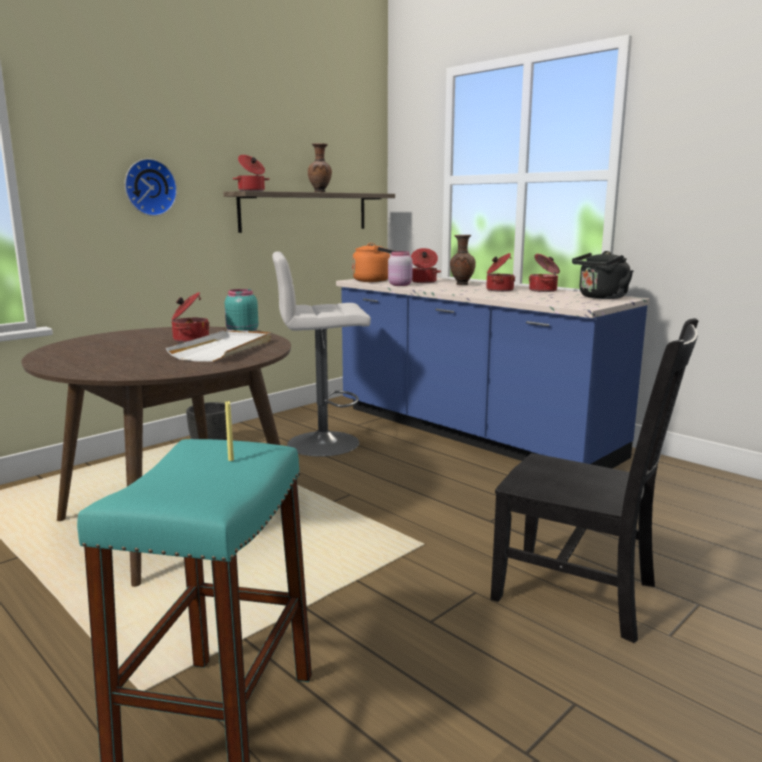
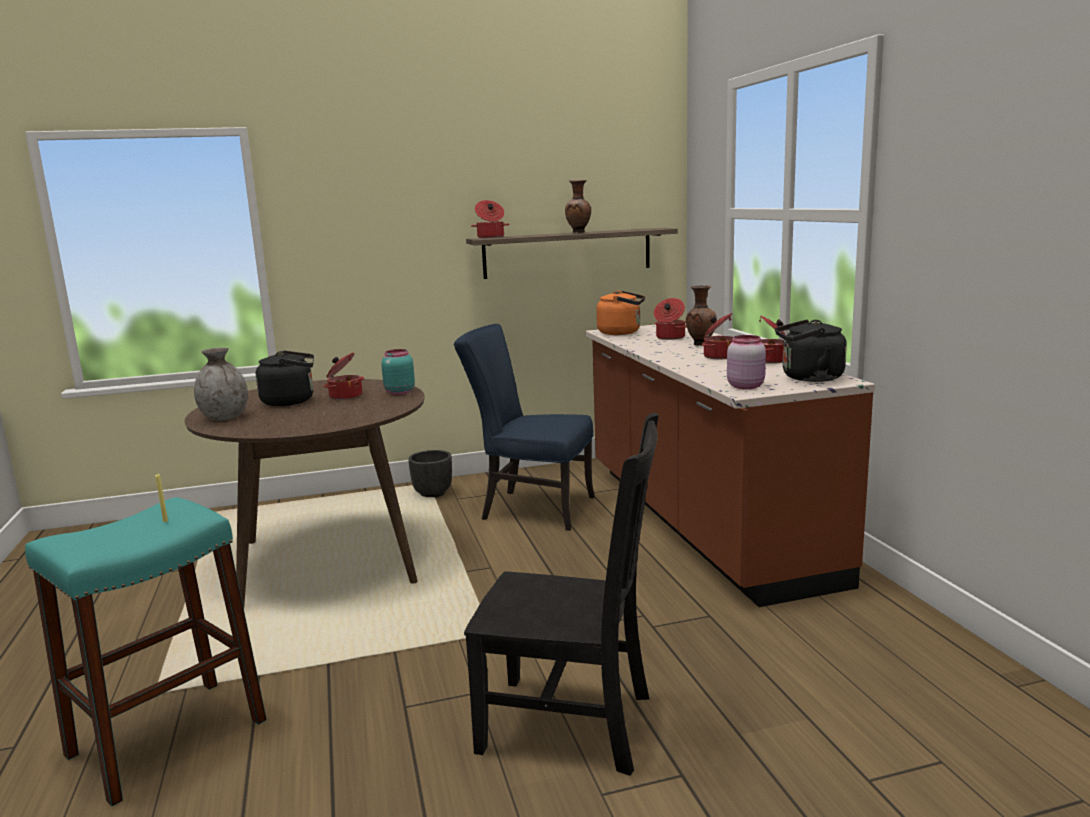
camera: 30 degrees right, 0 degrees up
(88, 365) = (225, 417): none -> grey vase
(137, 347) = (291, 401): none -> black kettle
(149, 187) = (385, 240): wall clock -> none
(224, 349) = (347, 410): white tray -> none
(322, 443) = (531, 508): white stool -> blue chair
(399, 285) = (631, 341): pink jar -> pink jar (745, 386)
(471, 433) = (700, 521): blue counter -> brown counter
(580, 593) = (572, 724): black chair -> black chair turned 45 degrees counterclockwise

